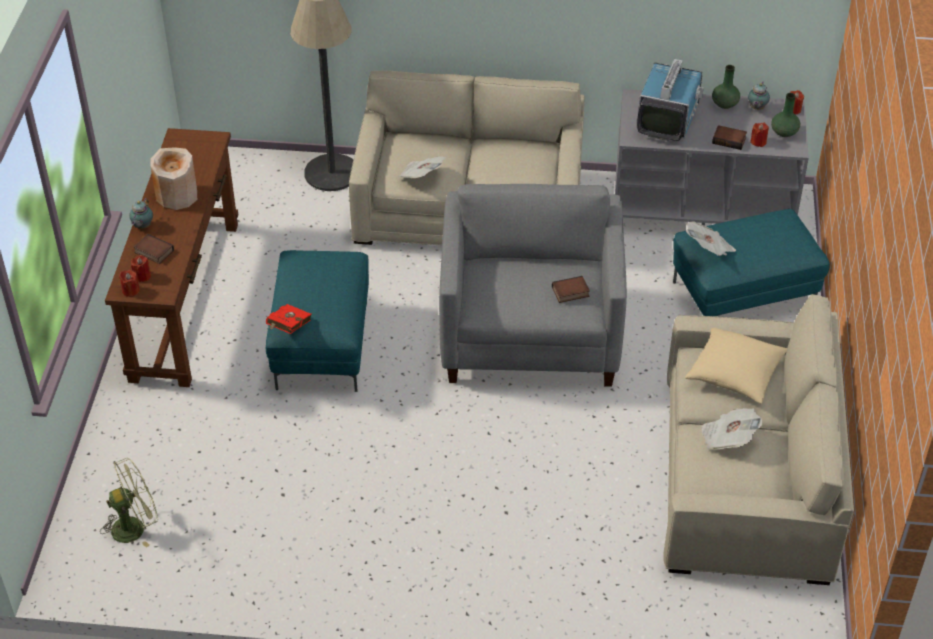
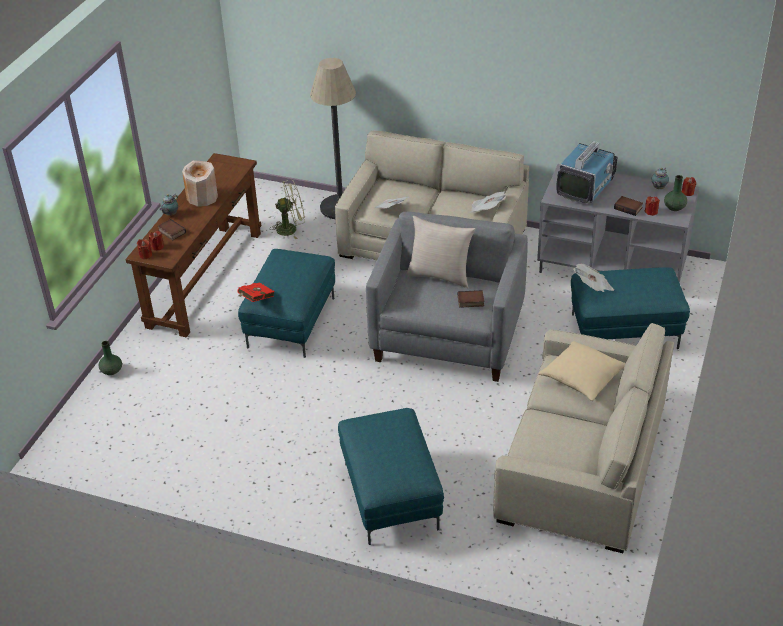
camera: 15 degrees right, 5 degrees down
(135, 526) = (114, 425): green fan -> green fan (291, 229)
(519, 262) = (440, 275): none -> beige pillow
(527, 561) = (389, 496): none -> turquoise ottoman
(725, 104) = (634, 182): green vase -> green vase (112, 371)
(728, 438) = (560, 424): newspaper -> newspaper (487, 210)

